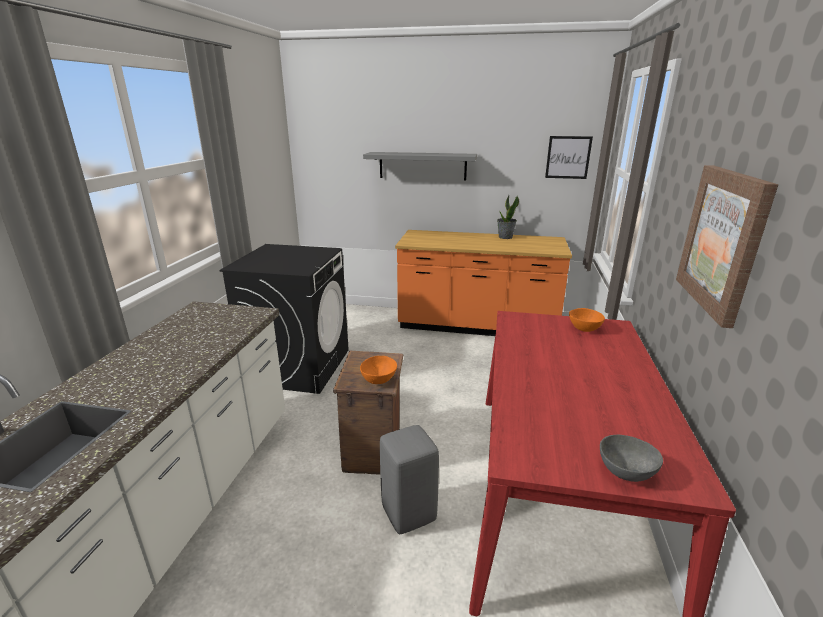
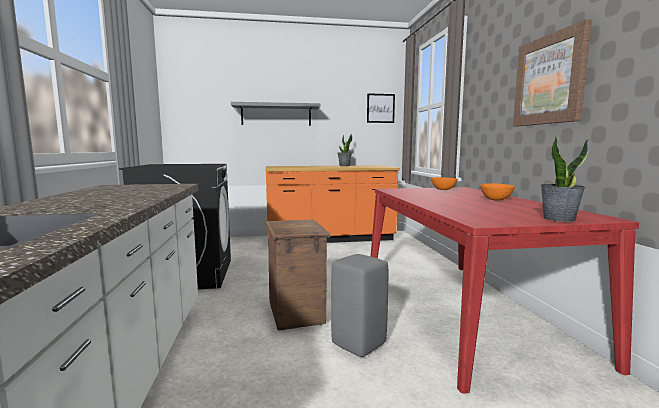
camera: 20 degrees left, 15 degrees down
(379, 379) = (309, 228): orange bowl -> orange bowl (496, 199)
(626, 473) = (558, 219): grey bowl -> potted plant

